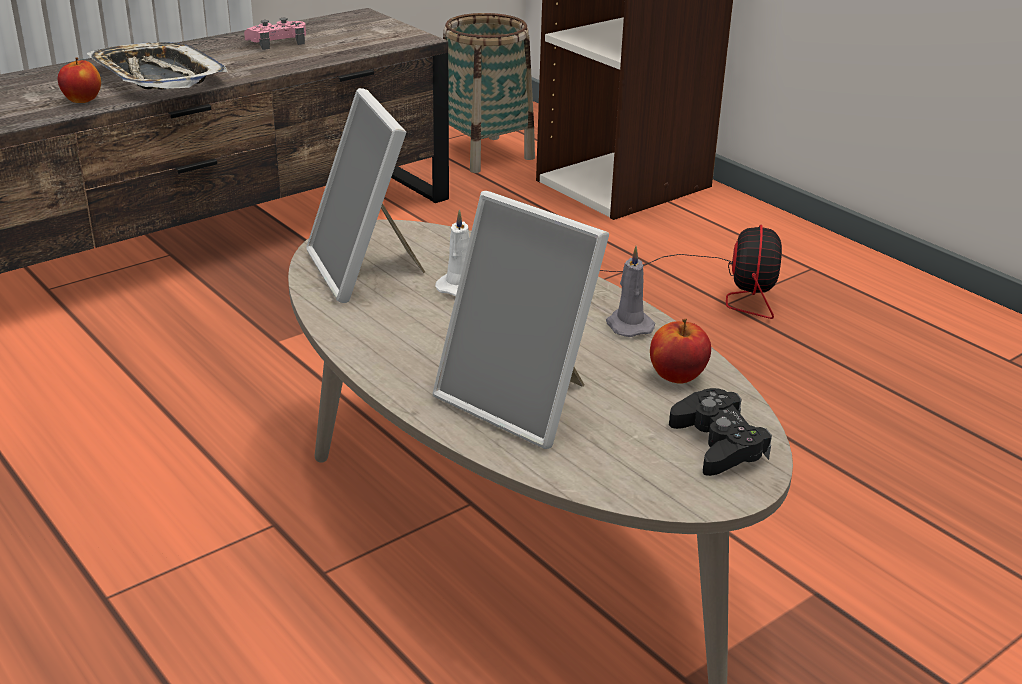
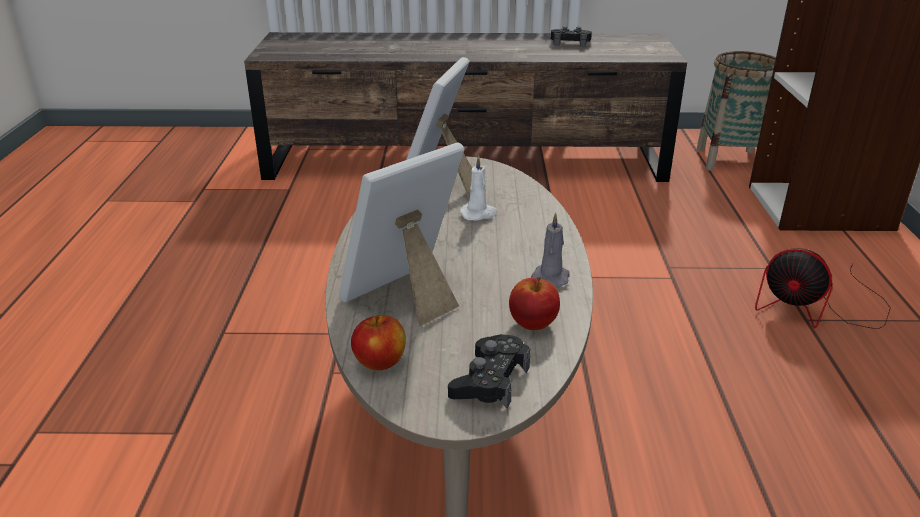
camera: 40 degrees right, 0 degrees up
(82, 100) = (414, 53): apple -> apple (380, 362)
(157, 77) = (471, 49): tray -> none
(277, 42) = (570, 43): pink game controller -> black game controller
(522, 402) = (406, 296): picture frame -> picture frame turned 60 degrees clockwise
(724, 289) = (816, 308): fan -> fan turned 75 degrees clockwise

